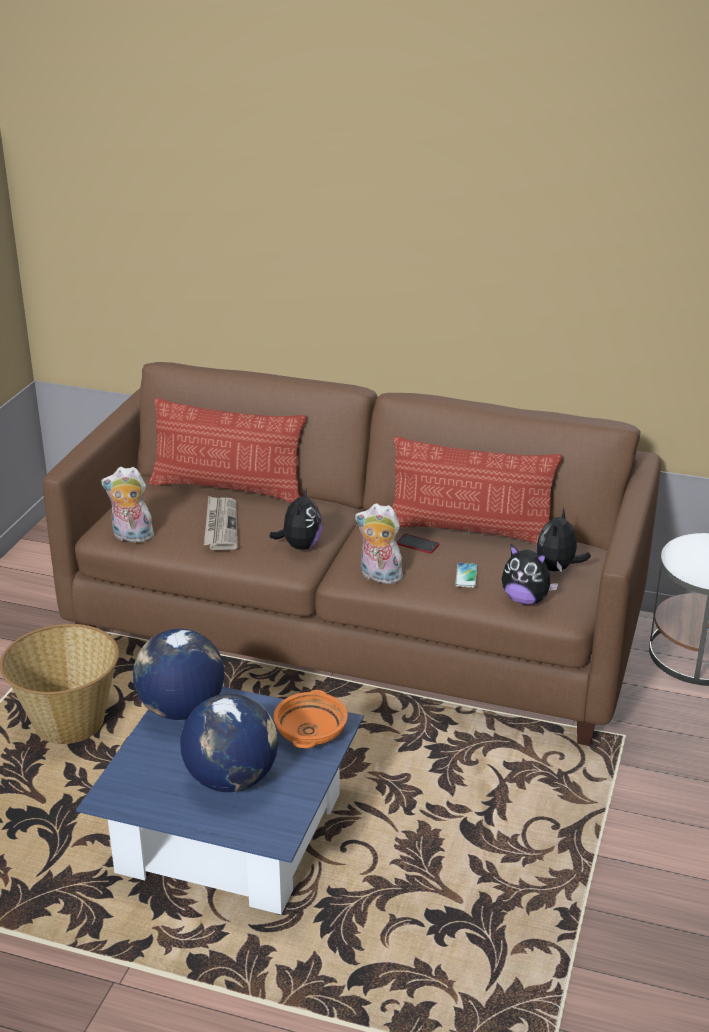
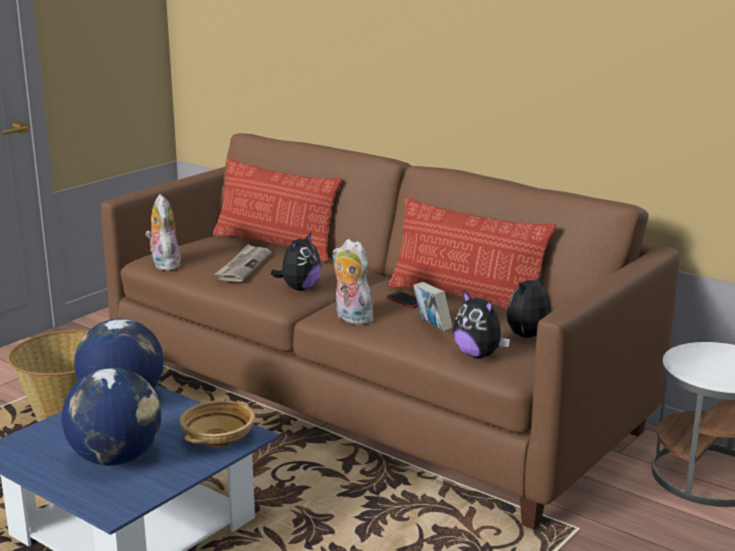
camera: 20 degrees right, 10 degrees down
(131, 537) = (164, 264): plush toy -> plush toy turned 45 degrees clockwise
(311, 734) = (218, 439): orange bowl -> beige bowl
(466, 576) = (432, 328): phone -> book

